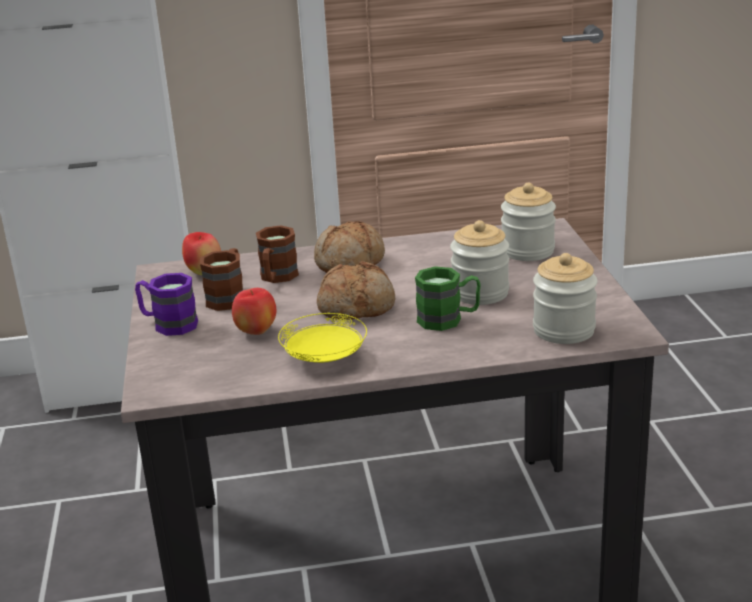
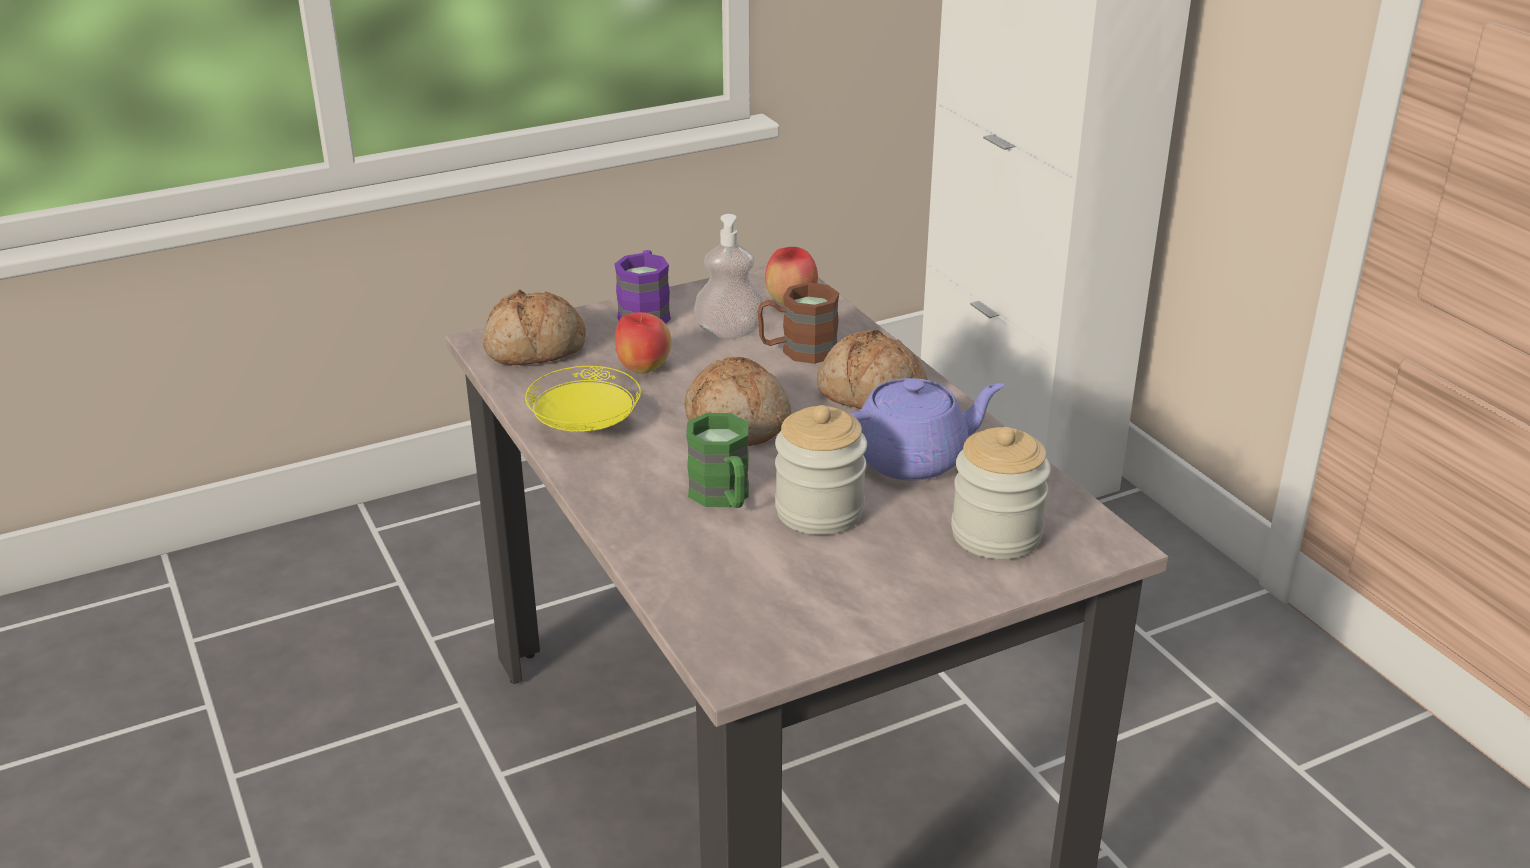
camera: 70 degrees right, 5 degrees up
(185, 372) = (534, 349): none -> bread
(228, 297) = (730, 332): brown mug -> soap dispenser
(437, 261) = (913, 459): none -> purple teapot
(563, 330) = (723, 601): jar -> none

